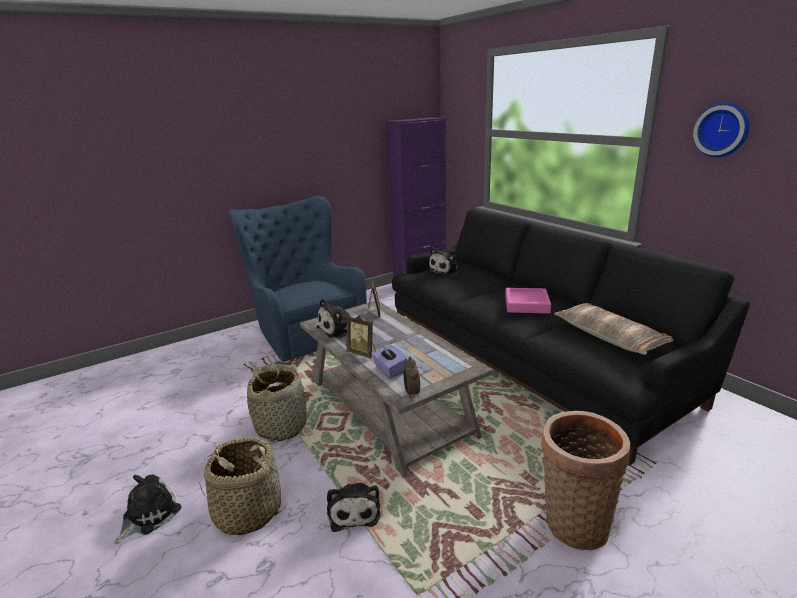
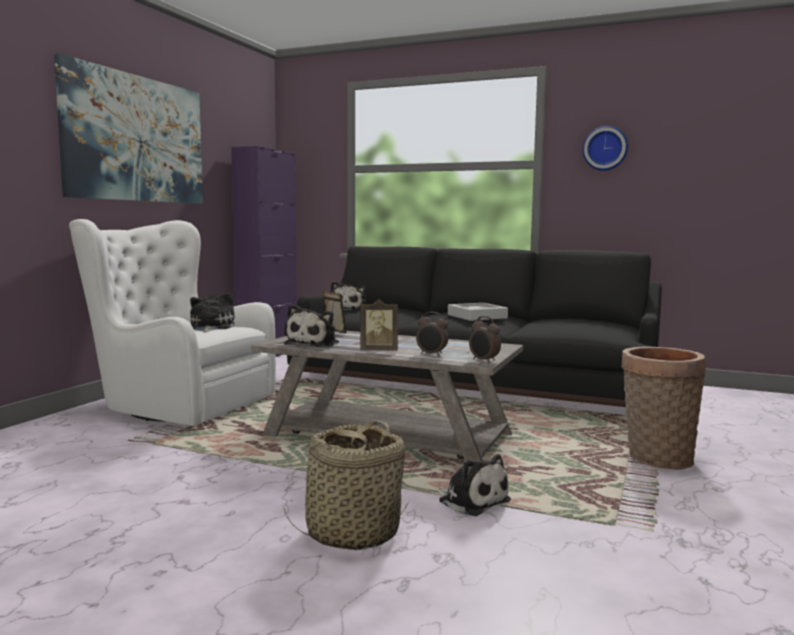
camera: 35 degrees left, 15 degrees down
(148, 515) = (213, 574): plush toy -> plush toy (210, 328)
(281, 426) = (279, 471): basket -> none
(292, 134) = (136, 139): none -> picture
(305, 331) = (176, 405): blue armchair -> white armchair
(389, 370) = (431, 354): purple tissue box -> alarm clock
(526, 304) = (477, 316): pink tray -> grey tray
(609, 337) = (576, 323): pillow -> none

